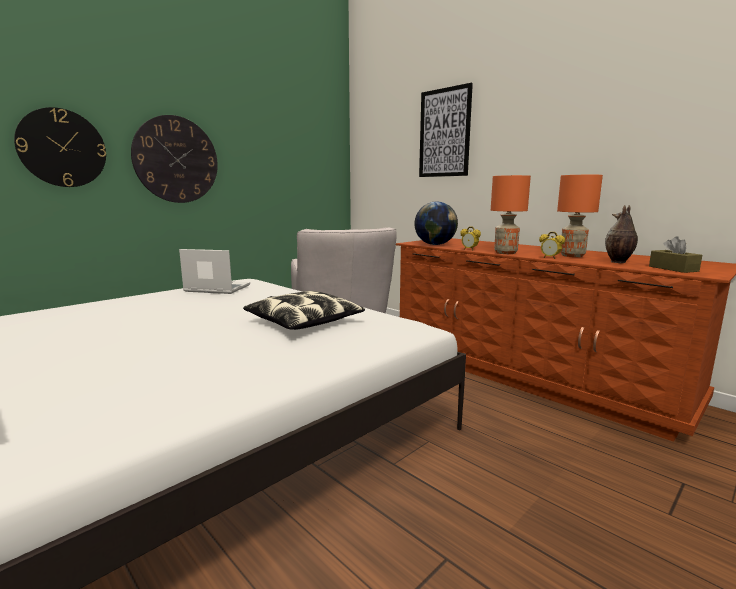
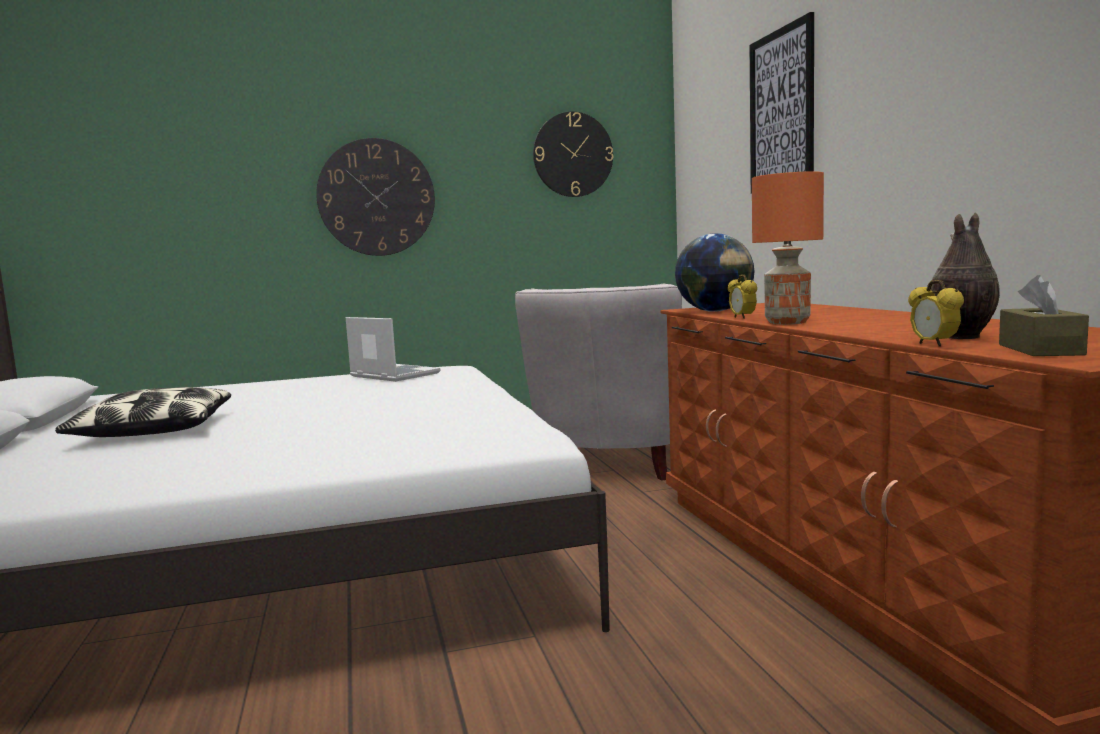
camera: 30 degrees right, 5 degrees down
(62, 148) = (236, 194): wall clock -> wall clock (573, 155)
(304, 322) = (395, 418): pillow -> pillow (154, 431)
(550, 258) = (838, 330): alarm clock -> alarm clock (934, 345)
(572, 255) = (907, 327): orange table lamp -> none

